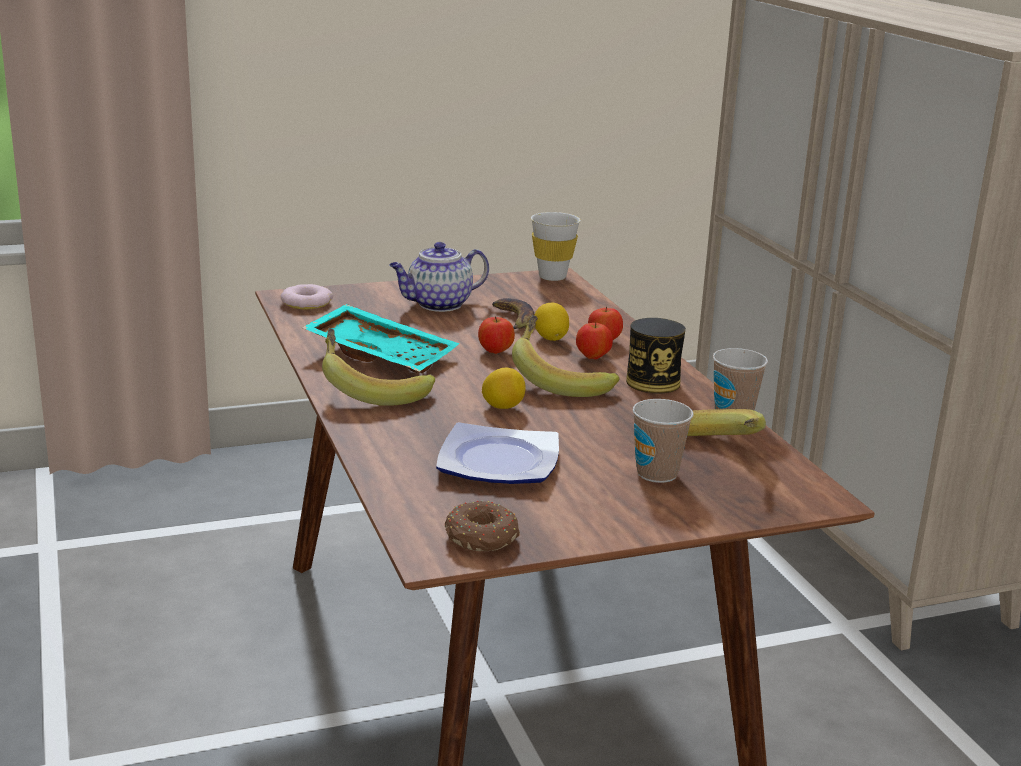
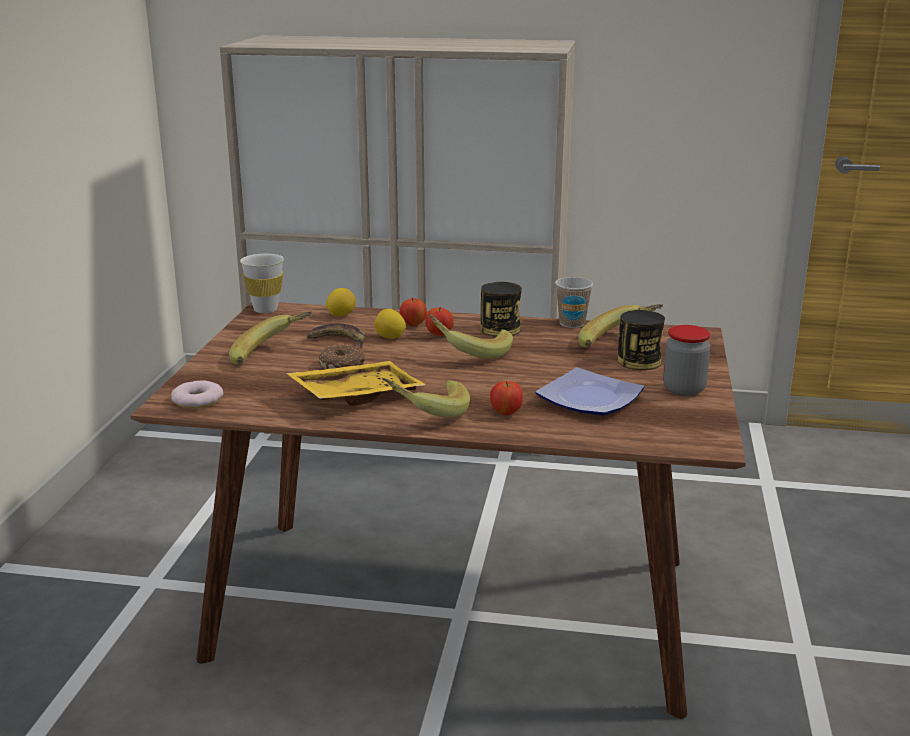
camera: 60 degrees left, 0 degrees up
(382, 355) = (356, 395): turquoise tray -> yellow tray
(438, 305) = (272, 356): teapot -> banana
(481, 538) = (698, 427): donut -> donut (343, 365)
(495, 351) = (394, 359): apple -> apple (506, 413)
(503, 407) = (499, 378): lemon -> lemon (341, 315)
(597, 514) = (684, 389): none -> jar
(657, 474) = (639, 361): cup -> can

